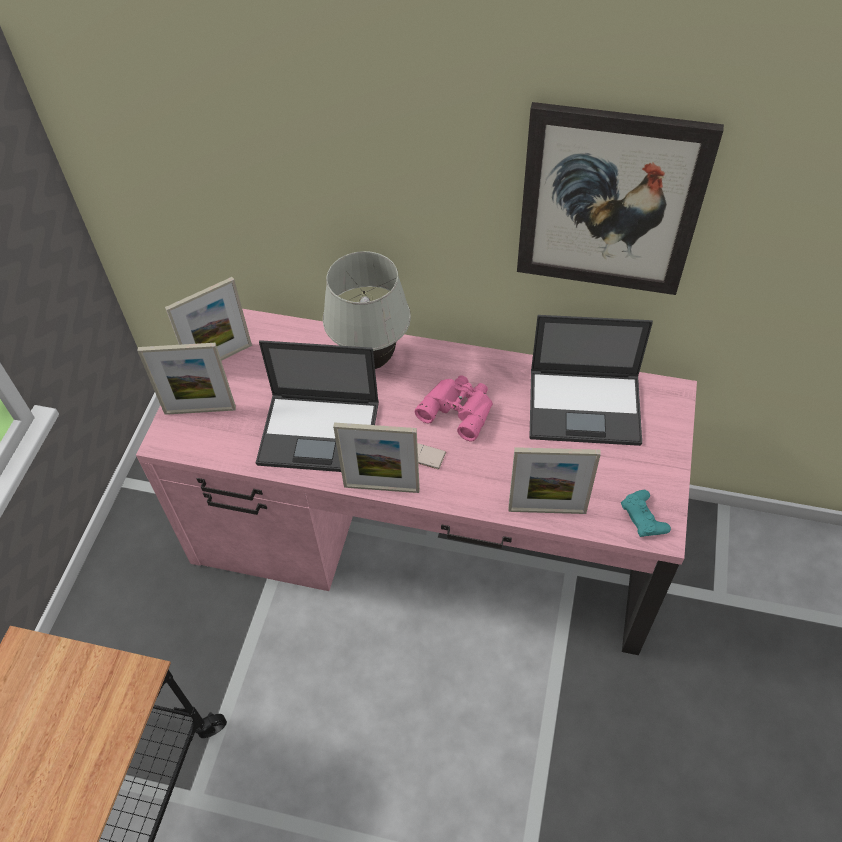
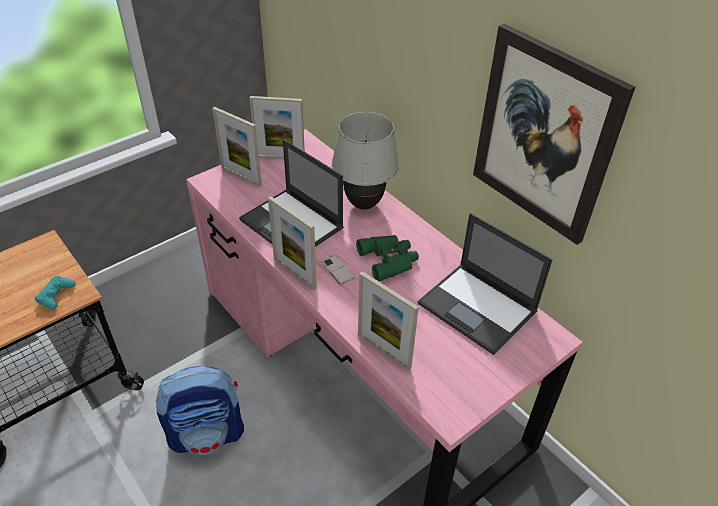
camera: 35 degrees right, 10 degrees down
(344, 716) = (207, 433): none -> backpack
(458, 408) = (389, 259): pink binoculars -> green binoculars
(644, 517) = (448, 400): turquoise game controller -> turquoise game controller (56, 295)

